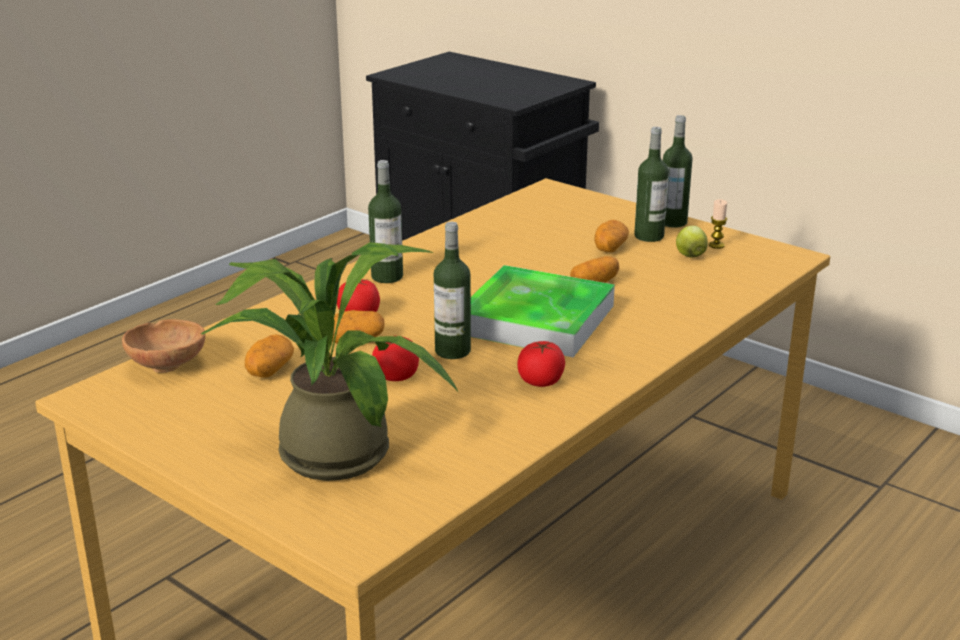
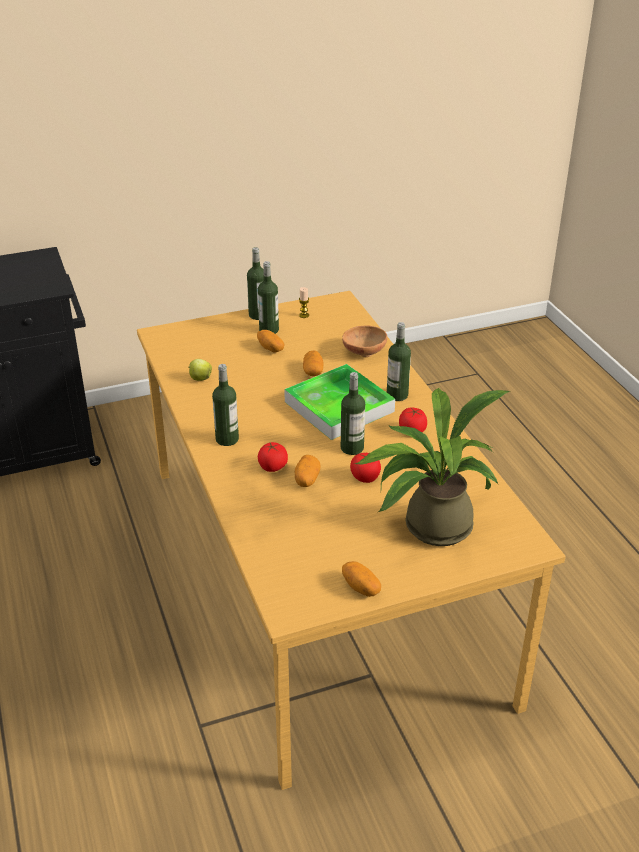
camera: 60 degrees left, 10 degrees up
(168, 365) = (272, 564): brown bowl -> brown bowl (363, 352)
(269, 370) = (317, 523): potato -> potato (361, 587)
(615, 349) = (397, 395): none -> bottle
(690, 256) = (308, 328): apple -> apple (200, 379)

